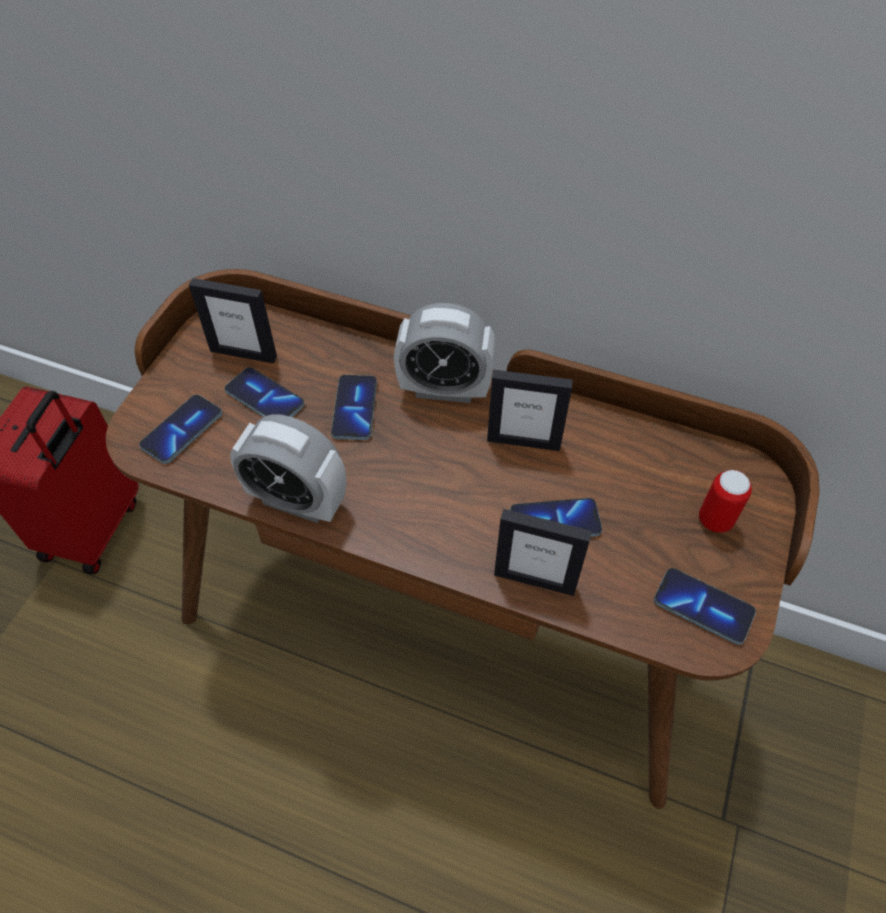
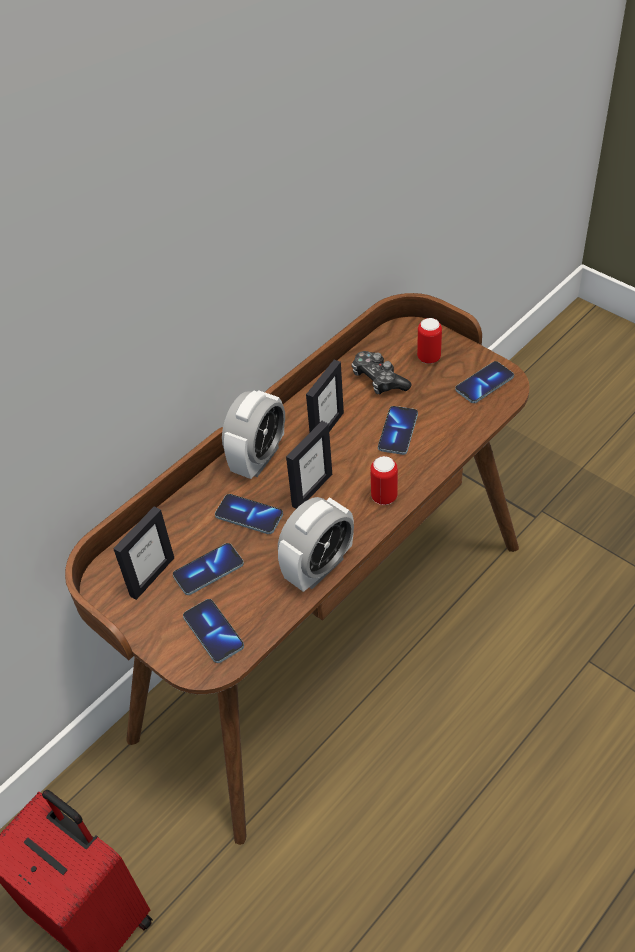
camera: 65 degrees left, 5 degrees down
(433, 538) = (384, 497): none -> can
(535, 579) = (436, 454): picture frame -> picture frame (312, 490)
(639, 472) = (379, 380): none -> game controller

